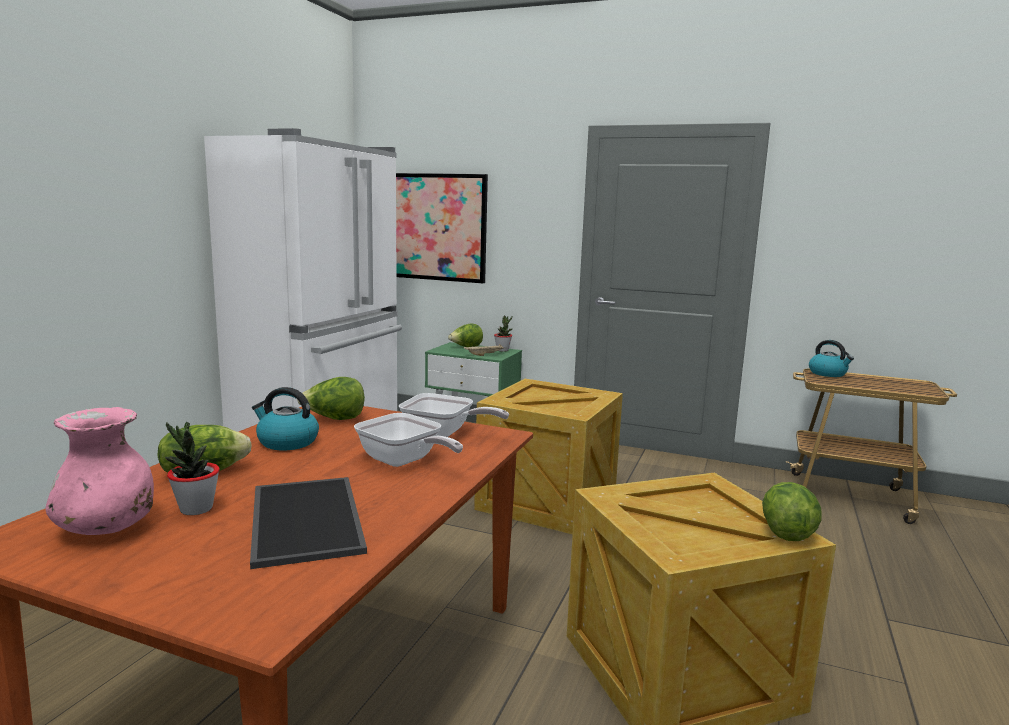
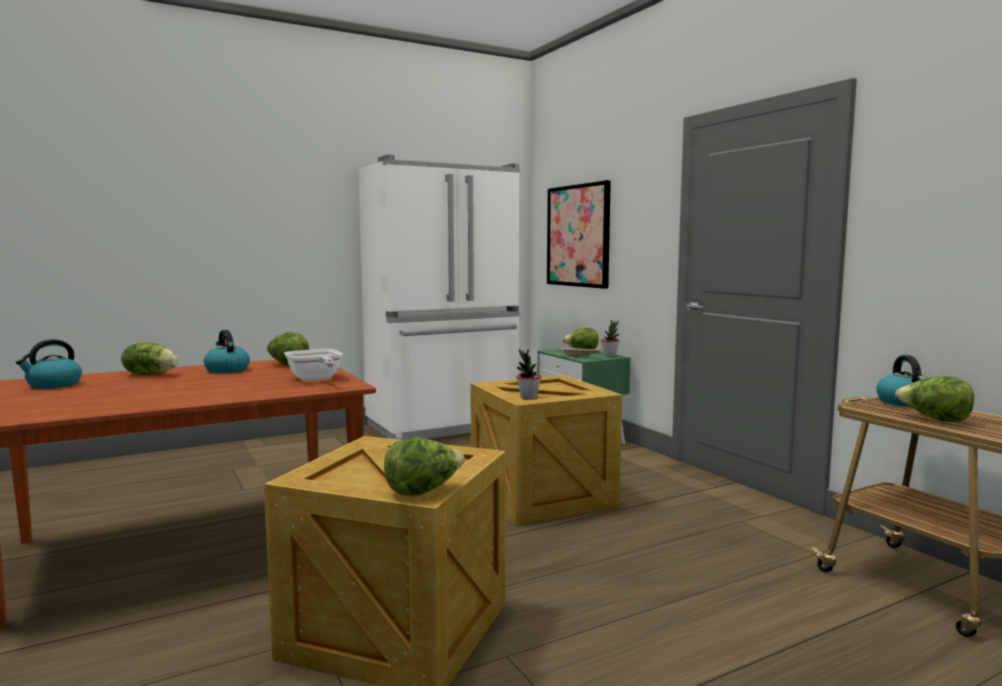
camera: 40 degrees right, 5 degrees down
(107, 529) = (53, 385): pink vase -> kettle
(196, 509) = (100, 385): potted plant -> potted plant (528, 397)
(303, 519) = (119, 396): tray -> none
(403, 462) = (245, 386): frying pan -> none
(872, 385) = (934, 420): none -> lettuce

